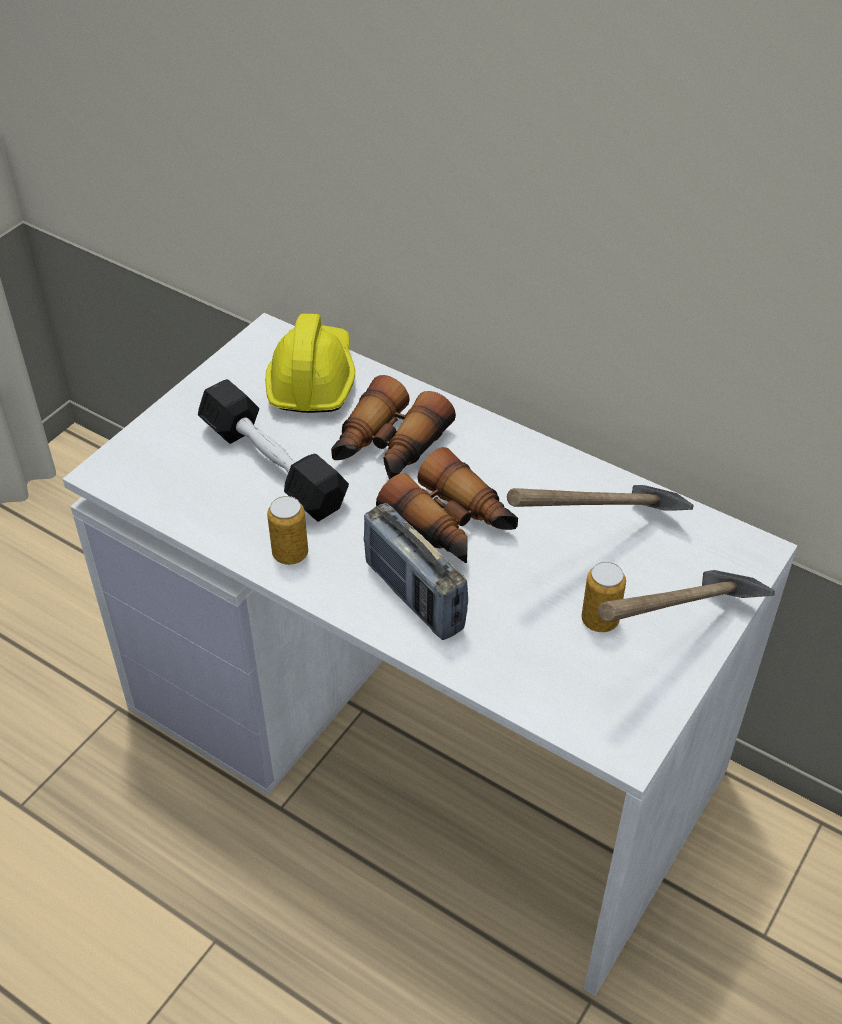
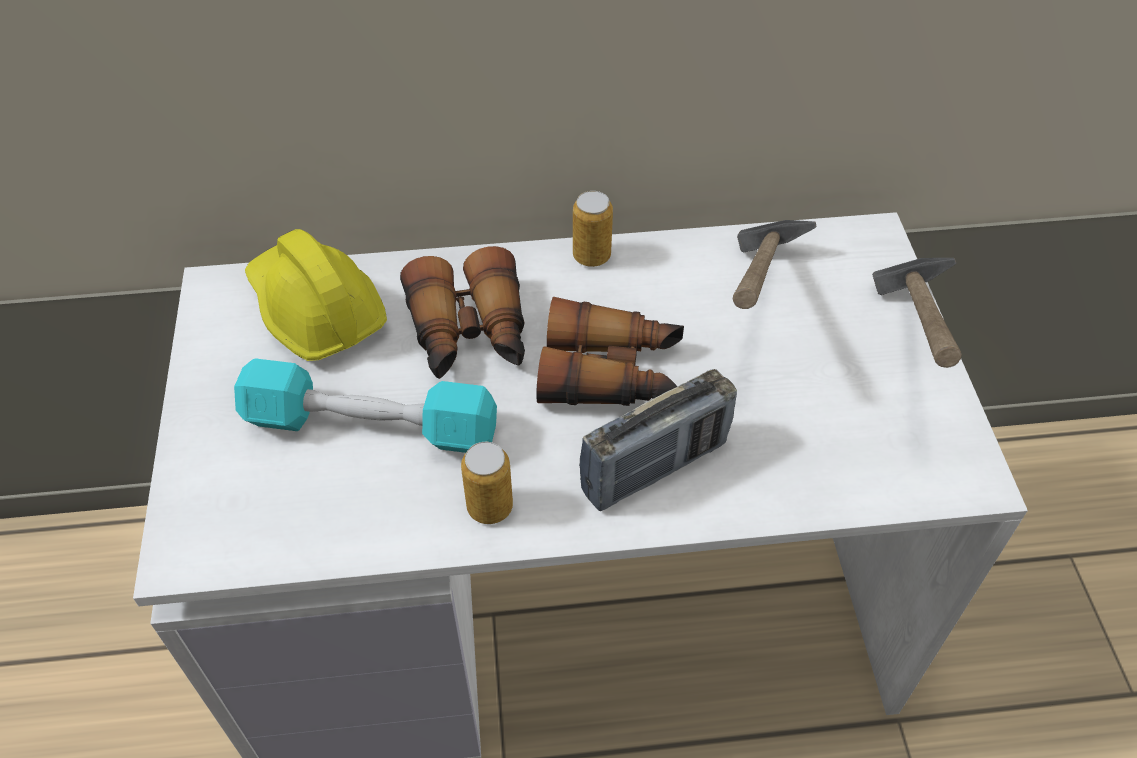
camera: 40 degrees left, 5 degrees up
(273, 466) = (371, 426): black dumbbell -> turquoise dumbbell
(414, 596) = (654, 467): radio -> radio turned 45 degrees counterclockwise
(600, 620) = (830, 378): can -> can (591, 256)

